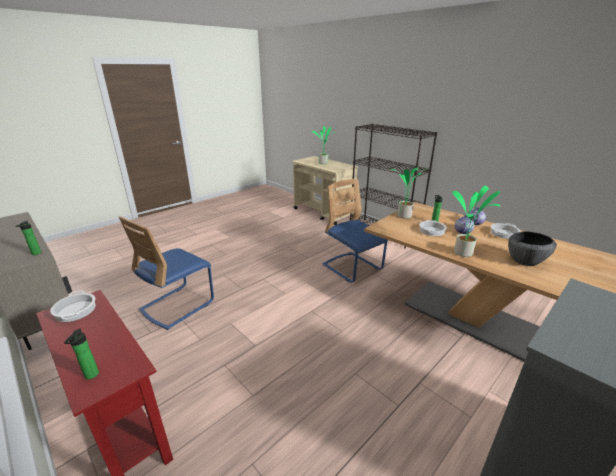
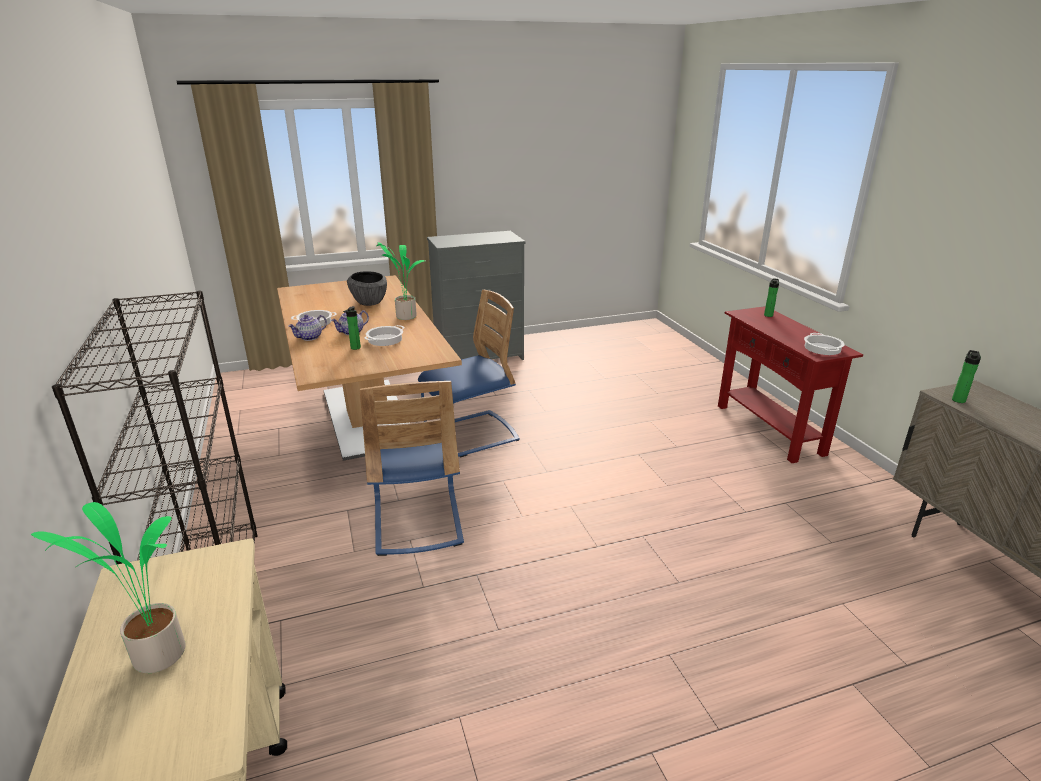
camera: 155 degrees left, 0 degrees up
(177, 305) = (758, 534): blue chair -> blue chair (471, 435)
(403, 216) = (374, 364): potted plant -> none

